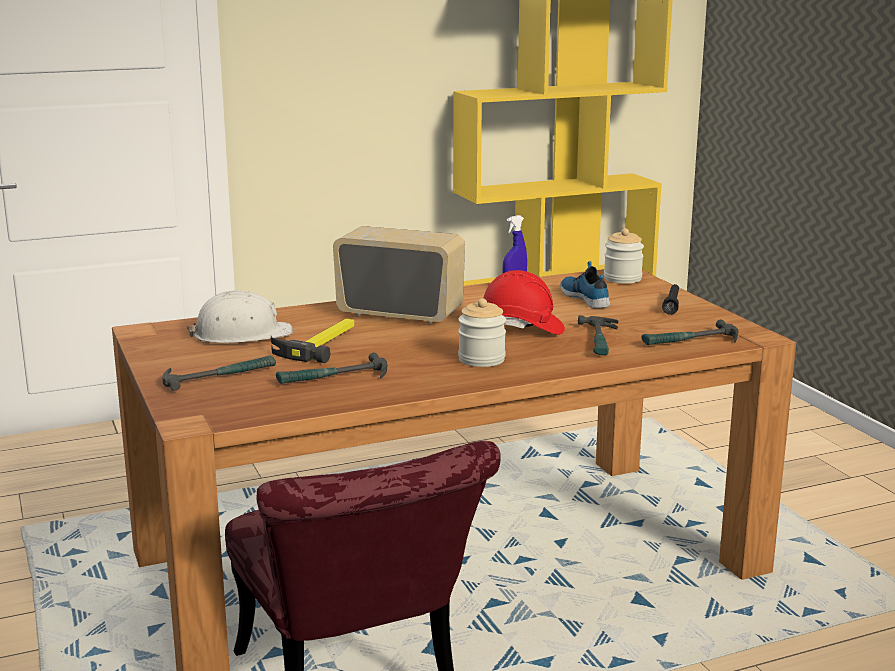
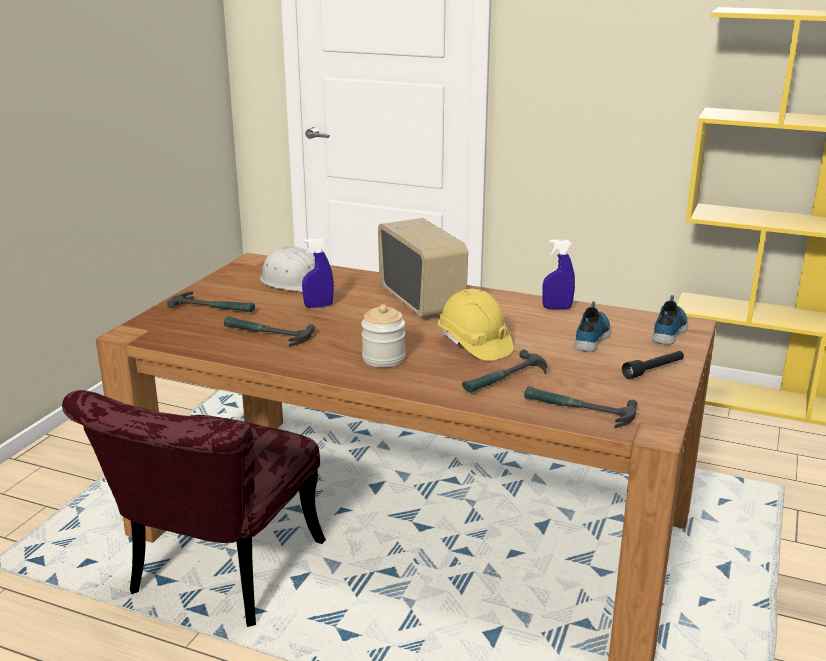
camera: 45 degrees right, 5 degrees up
(319, 344) = (318, 306): hammer -> blue spray bottle
(521, 328) = (474, 344): red hard hat -> yellow hard hat
(622, 279) = (670, 330): jar -> shoe

